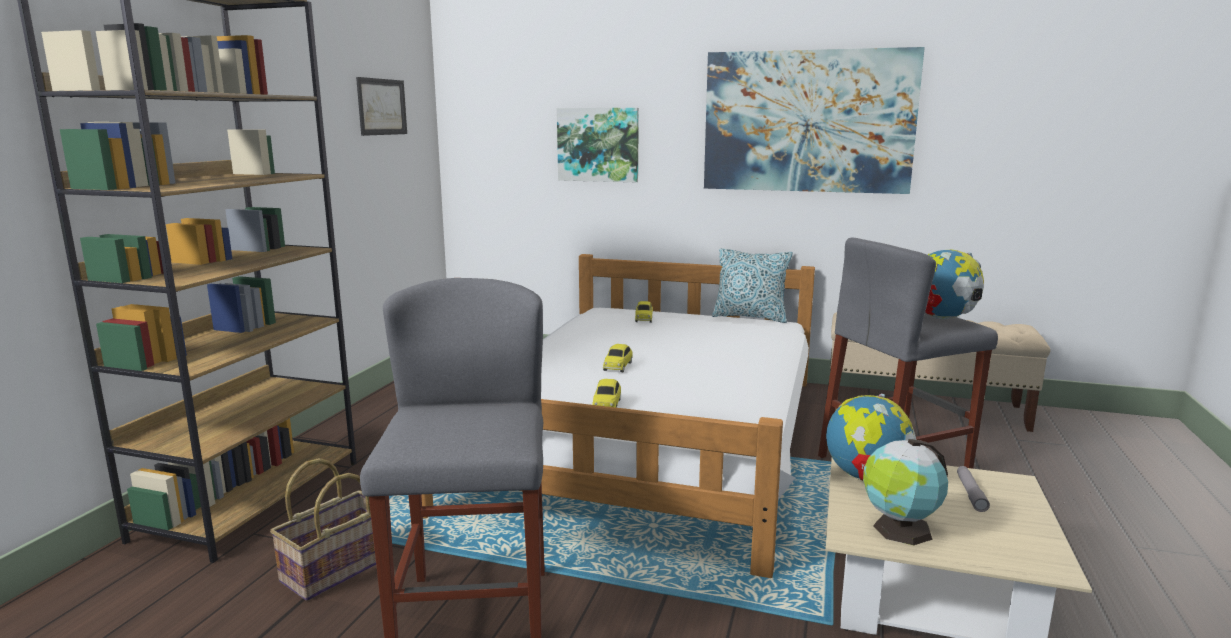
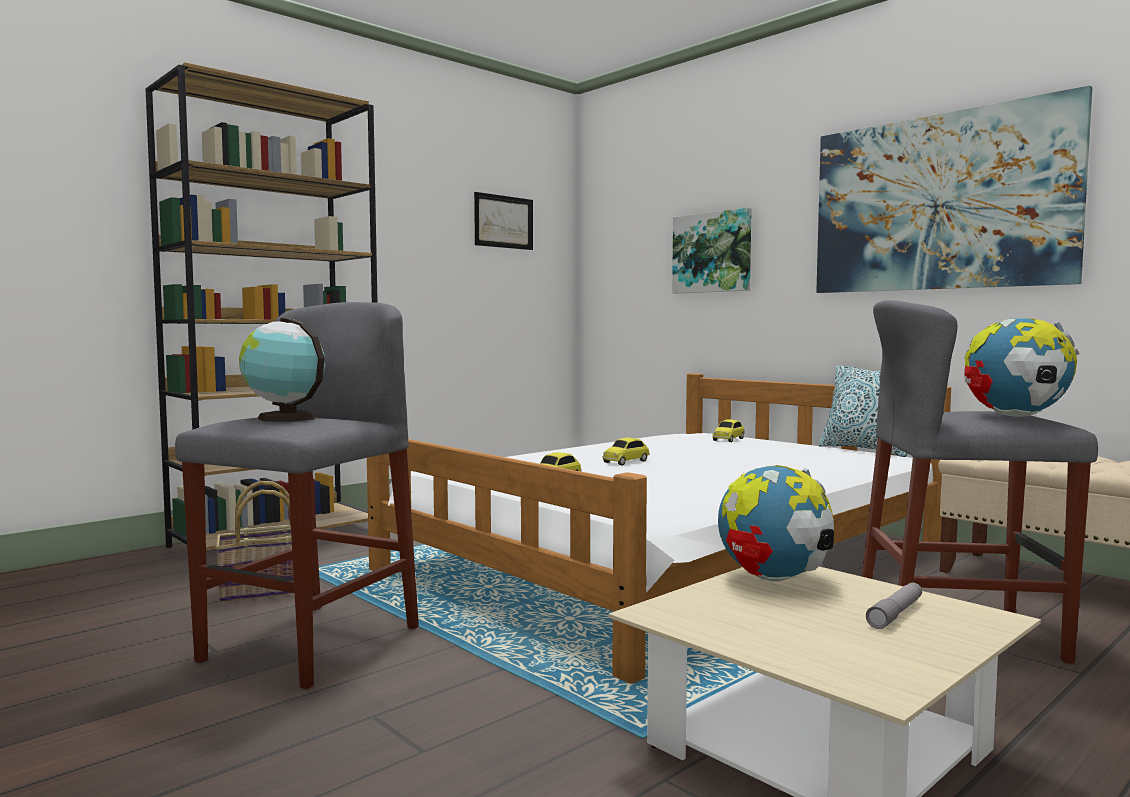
camera: 30 degrees right, 10 degrees down
(900, 530) = (727, 619): globe -> globe (284, 418)

